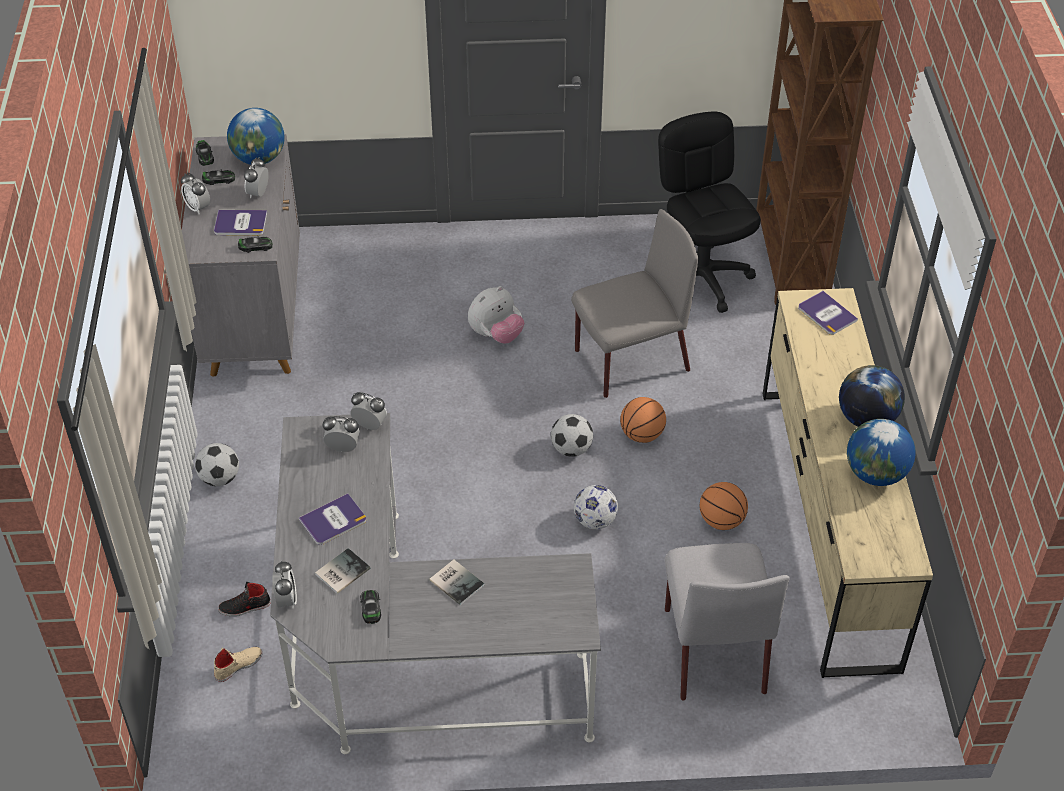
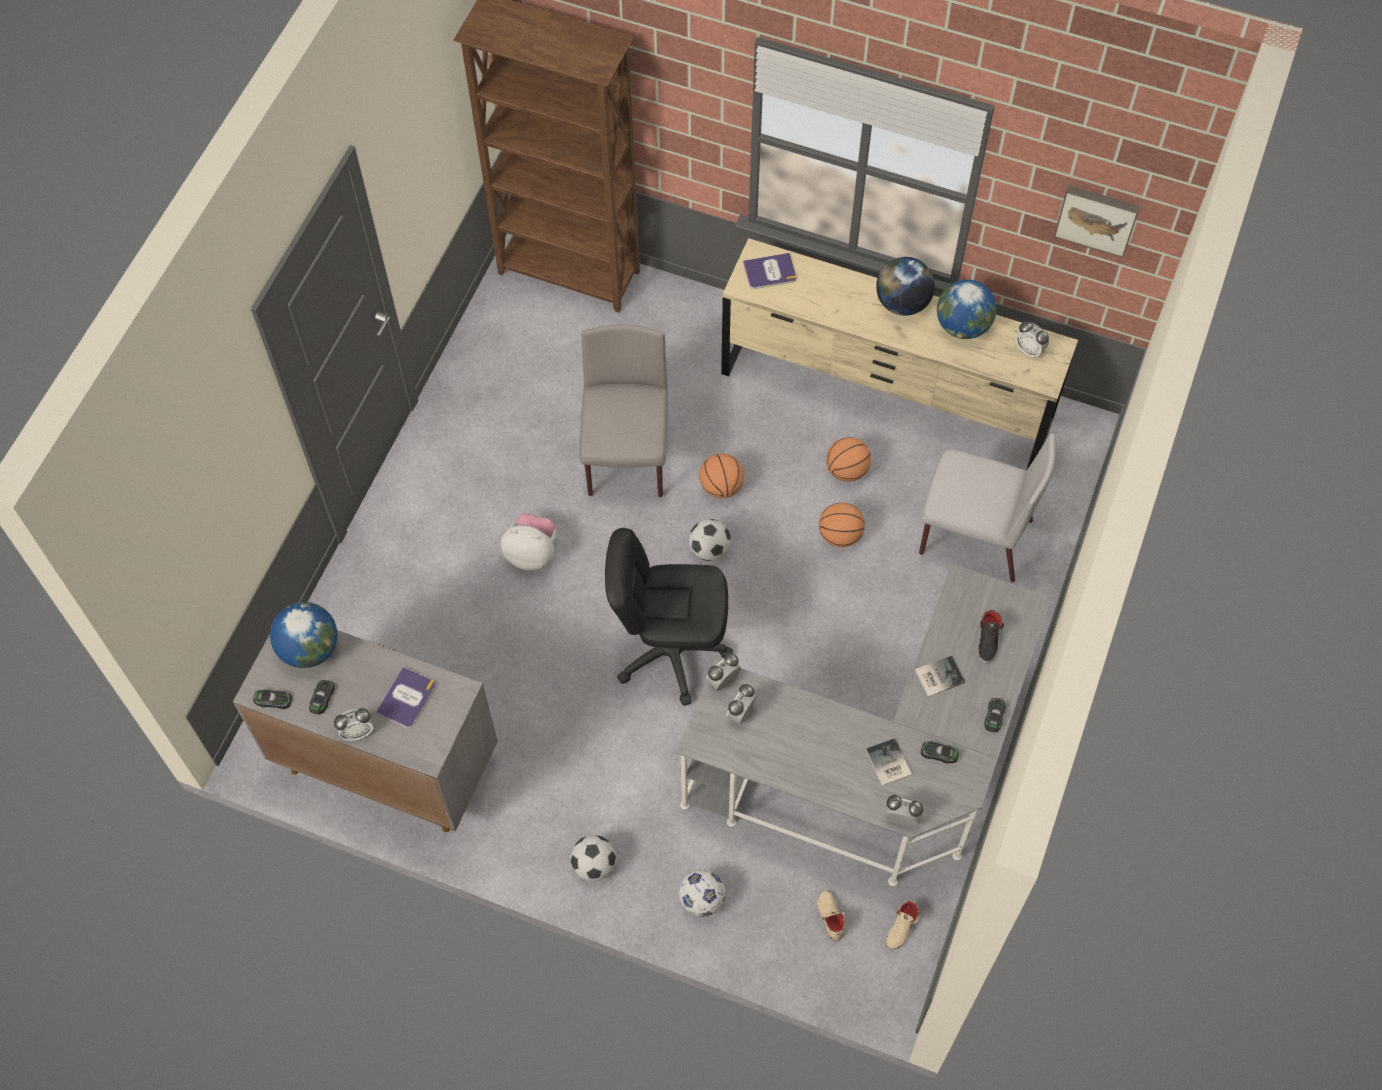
camera: 65 degrees left, 15 degrees up
(245, 607) = (765, 890): black shoe -> black shoe (988, 640)
(249, 728) = (901, 928): none -> beige shoe
(255, 246) = (451, 695): toy car -> toy car (994, 716)
(258, 193) = (367, 667): alarm clock -> alarm clock (1029, 350)
(333, 520) = (826, 750): book -> none
(496, 335) = (532, 553): plush toy -> plush toy turned 60 degrees counterclockwise
(594, 521) = (801, 566): football -> football (702, 900)
(646, 539) = (840, 535): none -> basketball
(701, 278) = (552, 354): black office chair -> black office chair (671, 651)
(1001, 439) = (1097, 218): none -> picture

